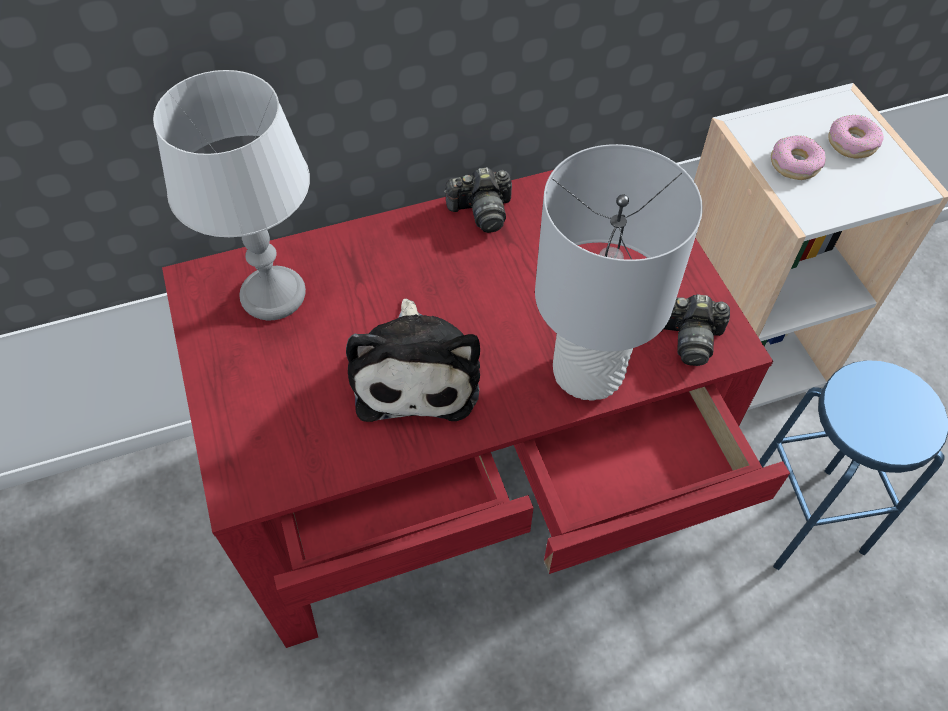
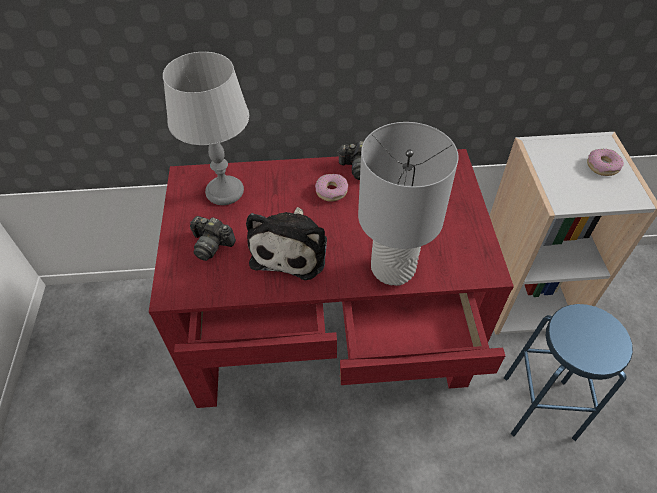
camera: 15 degrees right, 5 degrees down
(687, 338) = (462, 262): camera -> camera (211, 244)
(794, 164) = (560, 172): donut -> donut (331, 191)

